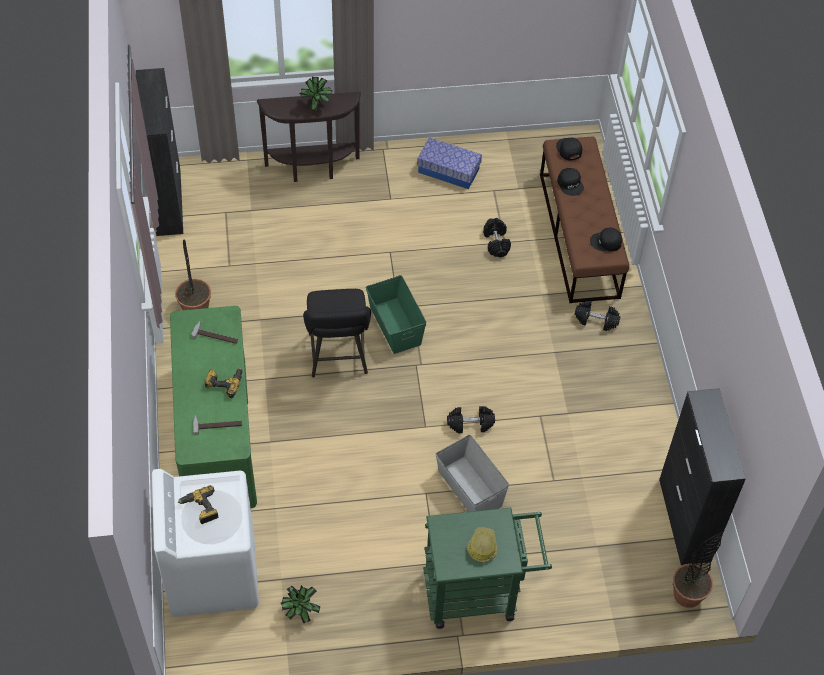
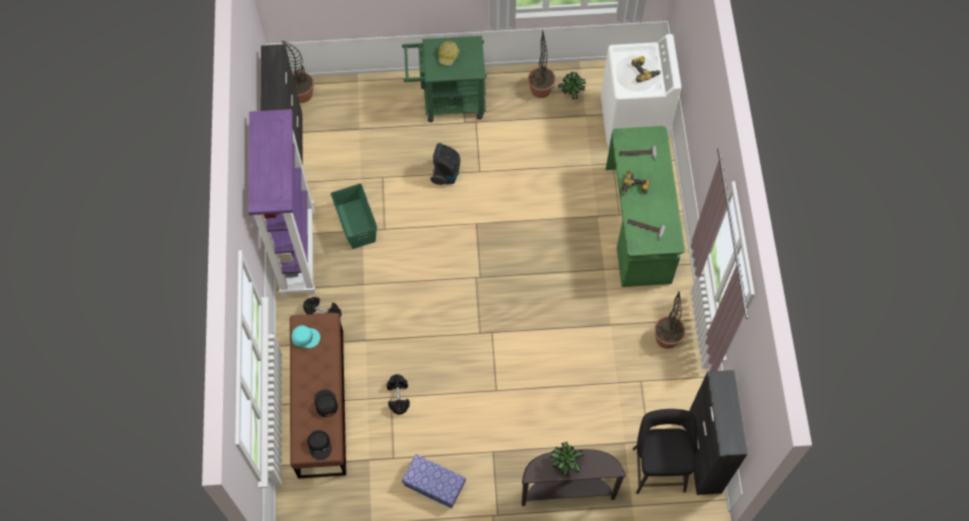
camera: 175 degrees left, 10 degrees up
(338, 357) = (544, 286): black stool -> black stool (658, 466)
(345, 617) = (540, 89): none -> potted plant
(395, 325) = (495, 315): green storage box -> green storage box (356, 223)
(469, 488) = (446, 173): grey storage box -> vacuum cleaner
(470, 424) = (440, 224): black dumbbell -> none
(606, 242) = (305, 337): black cap -> turquoise cap
(642, 386) = (297, 251): none -> purple bookcase

